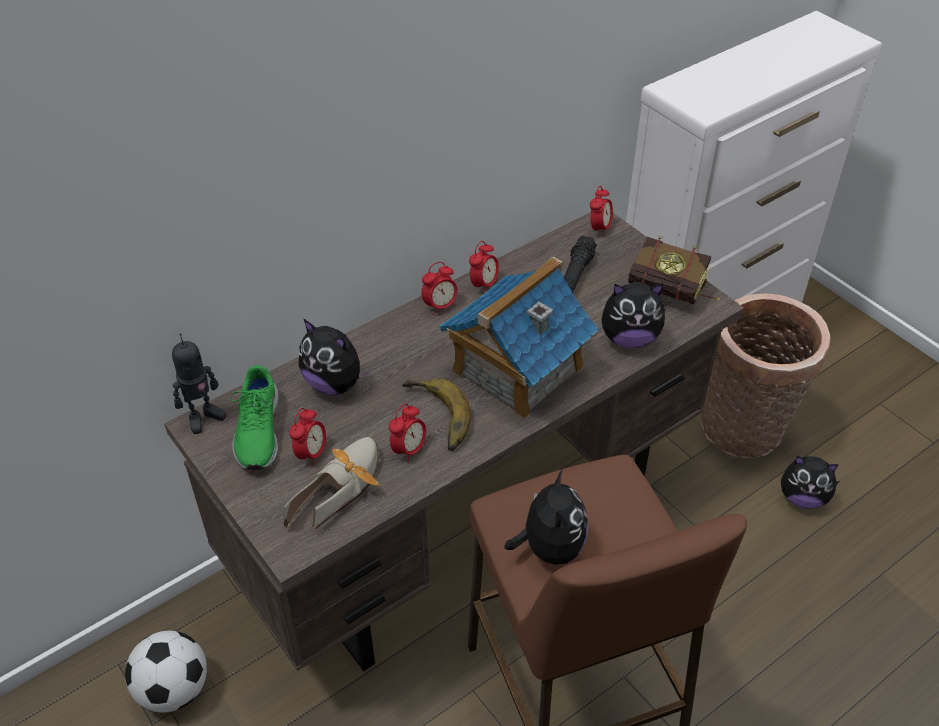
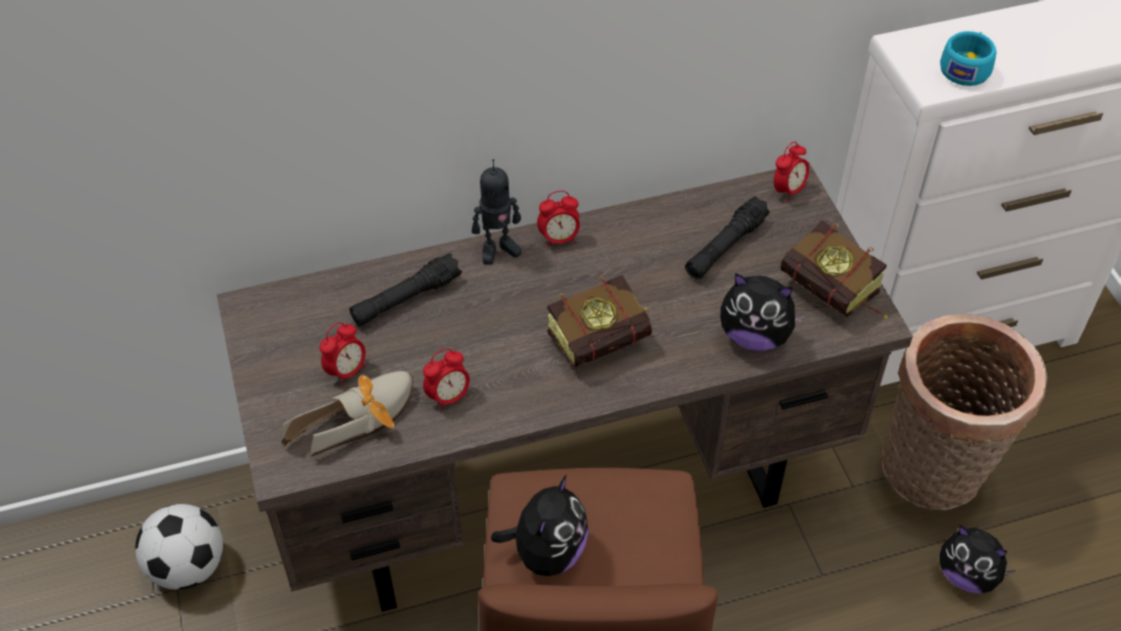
camera: 20 degrees right, 5 degrees up
(203, 417) = (257, 299): toy robot -> toy robot (498, 249)
(257, 431) = (304, 330): green shoe -> none
(335, 383) = (406, 299): plush toy -> black flashlight
(434, 418) = (491, 369): banana -> none
(483, 285) = (620, 226): alarm clock -> none
(516, 370) = (607, 338): toy house -> book
(722, 94) = (966, 68): none -> turquoise cup

